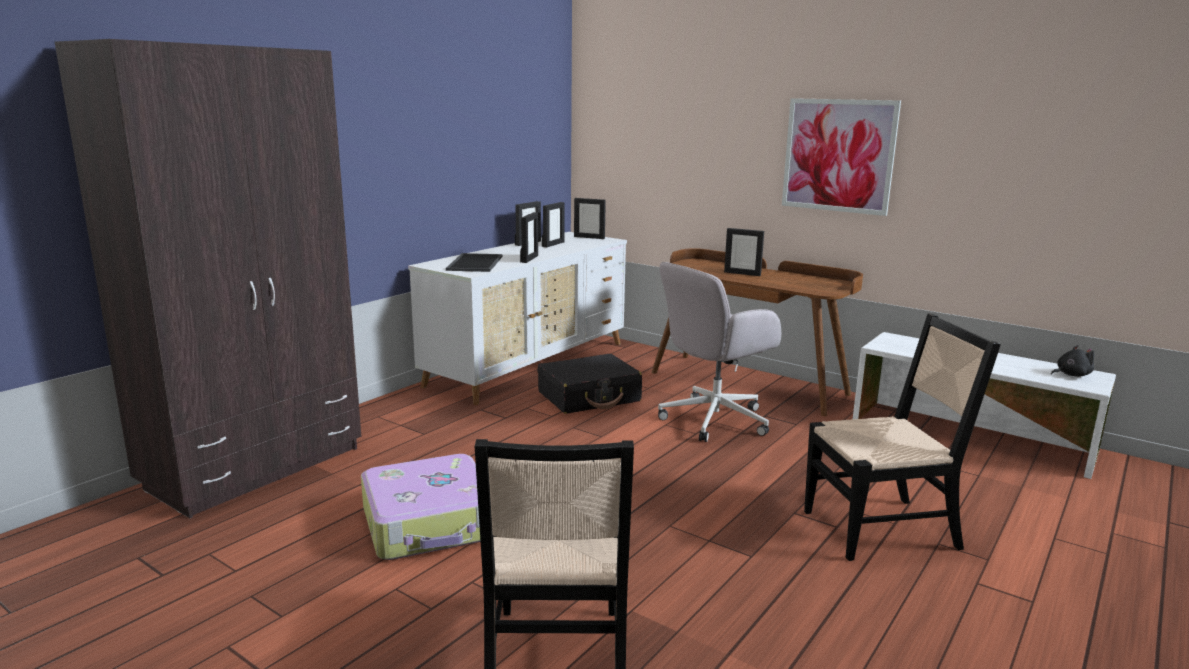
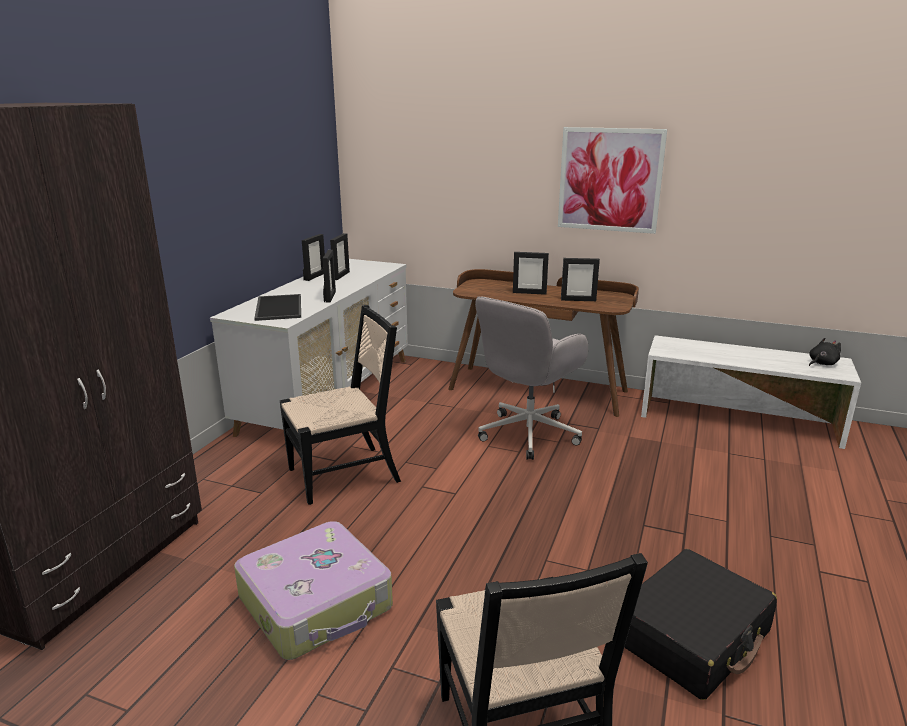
camera: 15 degrees left, 5 degrees up
(589, 237) = (369, 264): picture frame -> picture frame (578, 300)
(589, 397) = (404, 424): black suitcase -> black suitcase (692, 636)
(880, 530) = (720, 530): chair -> chair (344, 475)

